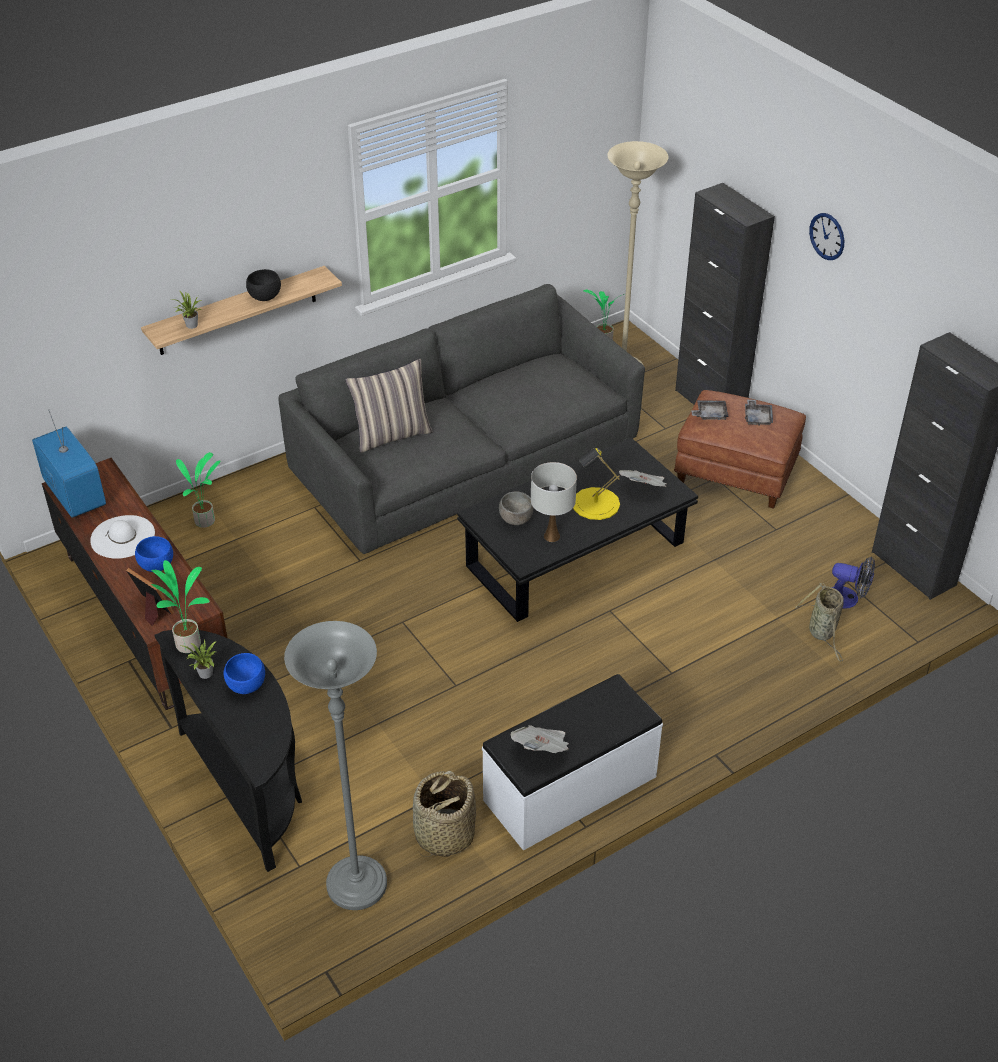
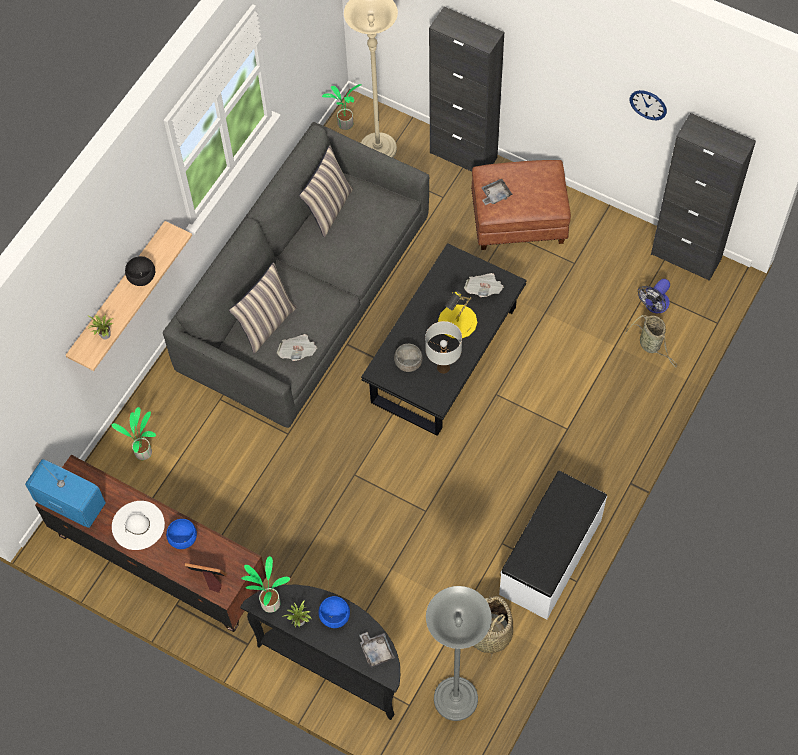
camera: 25 degrees left, 20 degrees up
(525, 369) = (328, 208): none -> pillow
(542, 749) = (543, 556): newspaper -> newspaper (298, 352)
(757, 417) = (531, 183): grey tray -> grey tray (376, 651)
(827, 236) = (560, 46): wall clock -> wall clock (648, 104)
(848, 599) = (654, 306): fan -> fan turned 135 degrees clockwise

